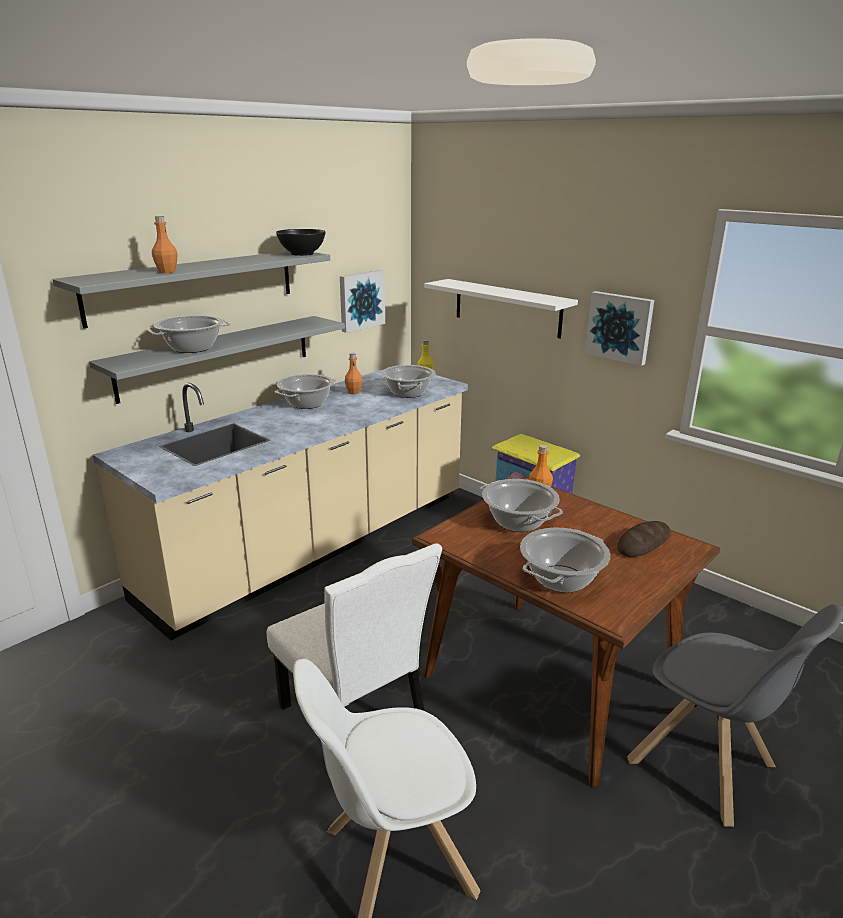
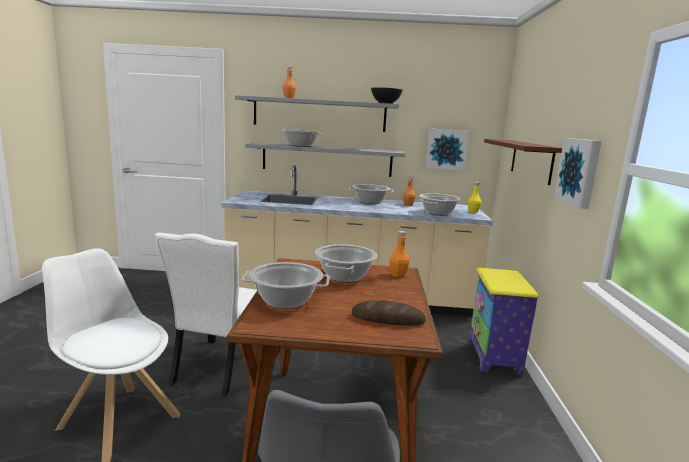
camera: 50 degrees right, 10 degrees down
(507, 308) = (531, 160): white shelf -> brown shelf

